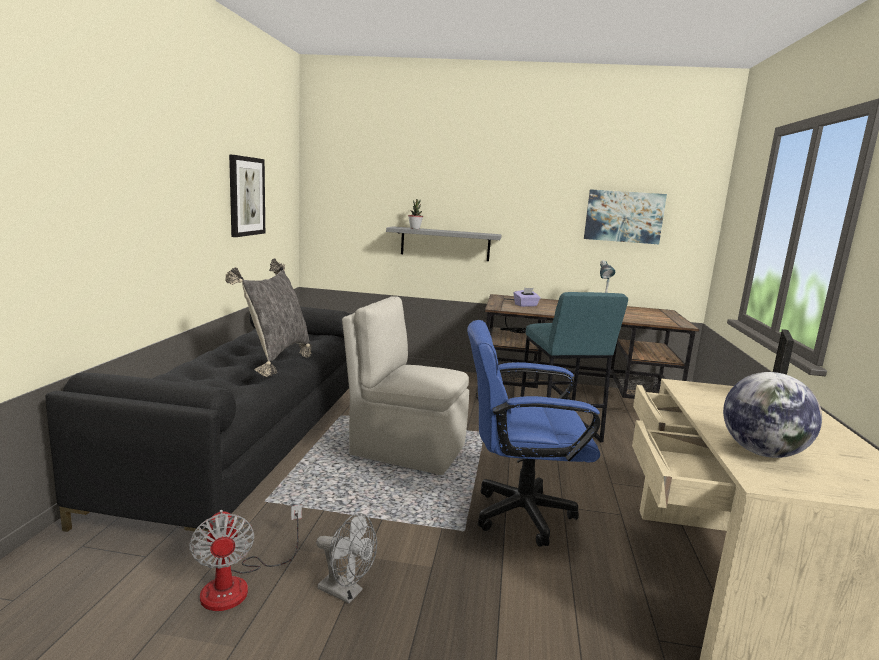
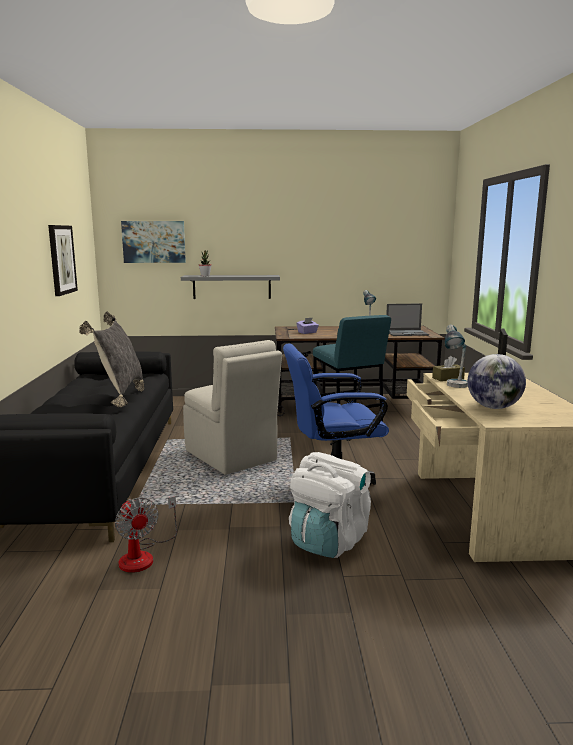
camera: 10 degrees left, 0 degrees up
(346, 592) = (225, 548): grey fan -> none
(405, 448) = (231, 456): beige chair -> beige chair turned 135 degrees counterclockwise
(490, 606) = (328, 541): none -> white backpack
(624, 216) = (377, 253): picture -> picture (154, 242)
(650, 318) = (407, 333): none -> laptop
(695, 391) = (448, 378): none -> brown tissue box
(703, 407) = (454, 387): none -> table lamp

